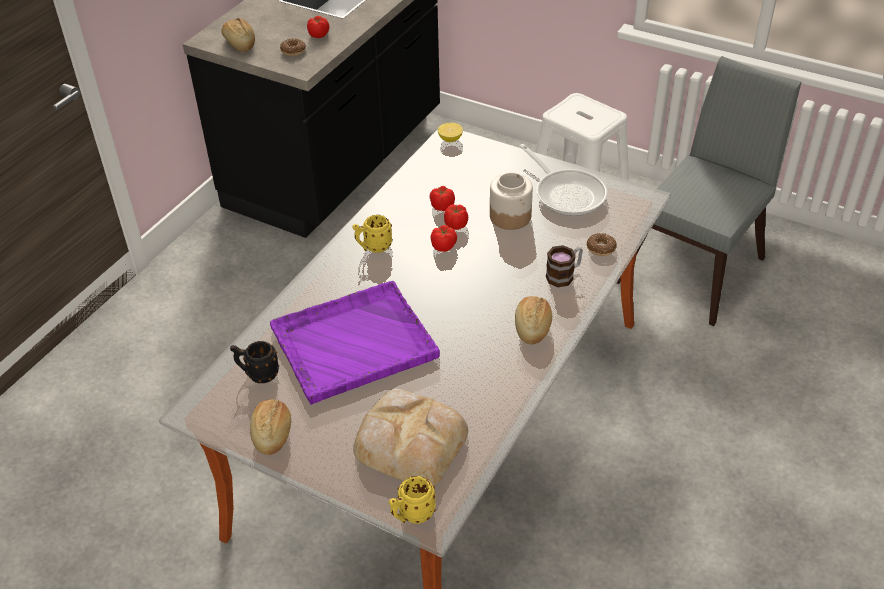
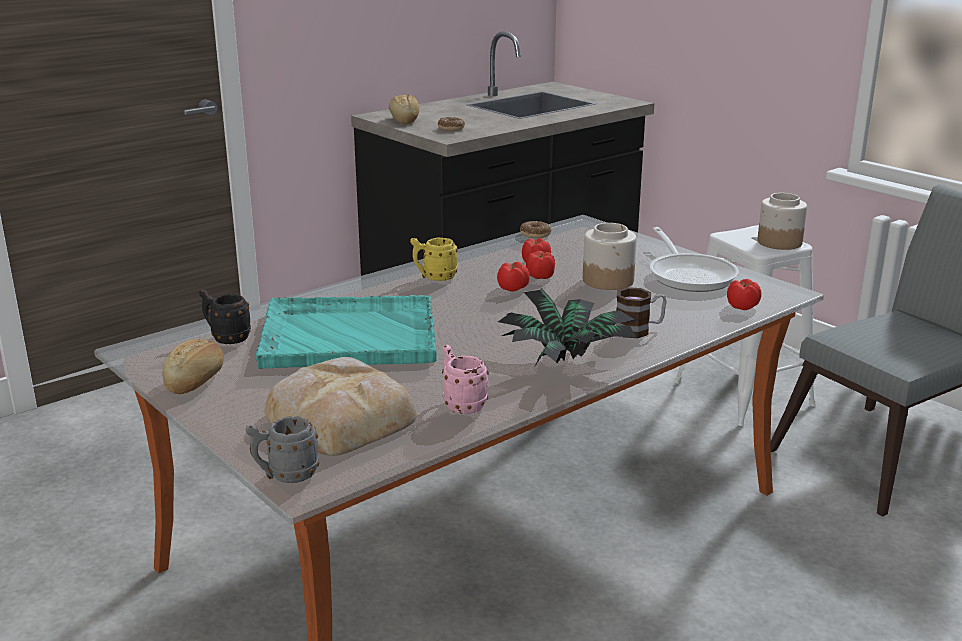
camera: 20 degrees right, 20 degrees down
(319, 35) = (486, 123): tomato -> tomato (743, 307)
(352, 343) = (347, 335): purple tray -> turquoise tray
(412, 515) = (285, 475): yellow mug -> grey mug
(450, 139) = (583, 224): lemon -> none
(486, 400) = (461, 404): none -> pink mug
(533, 327) = (568, 360): bread -> potted plant
(600, 115) = (779, 242): none -> jar
(601, 248) = (701, 318): donut -> donut (535, 234)

